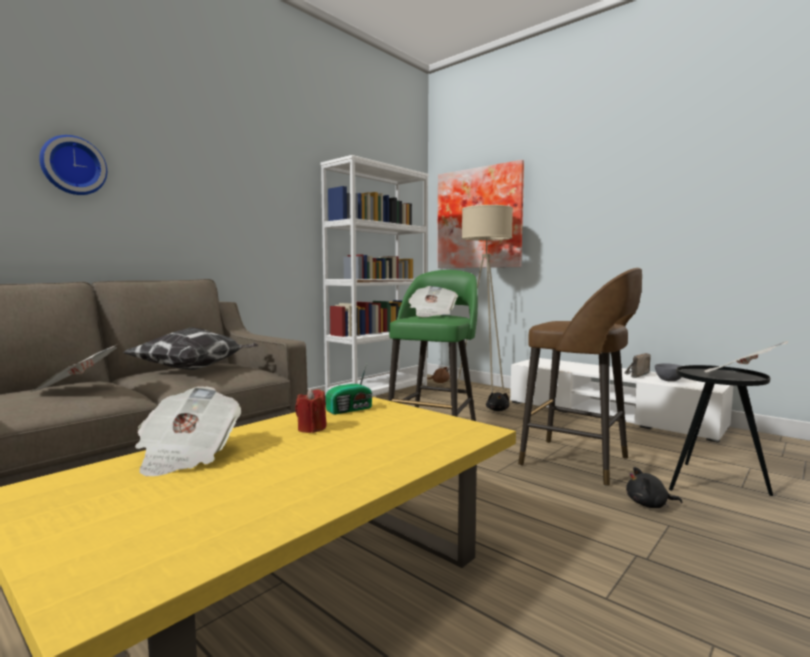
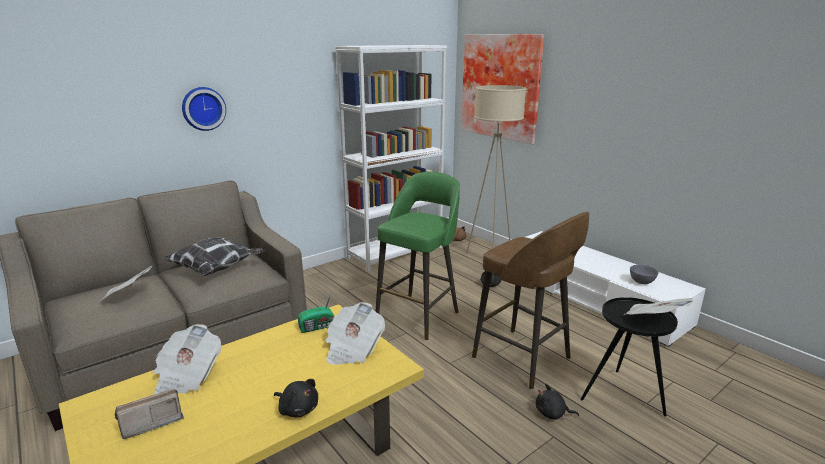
camera: 10 degrees right, 15 degrees up
(73, 166) = (112, 96): wall clock -> wall clock (203, 108)
(311, 428) = (279, 351): red candle -> none
(375, 471) = (297, 409): none -> black plush toy
(431, 315) = (418, 217): newspaper -> newspaper (353, 348)
(634, 375) = (615, 270): radio -> radio (150, 423)

